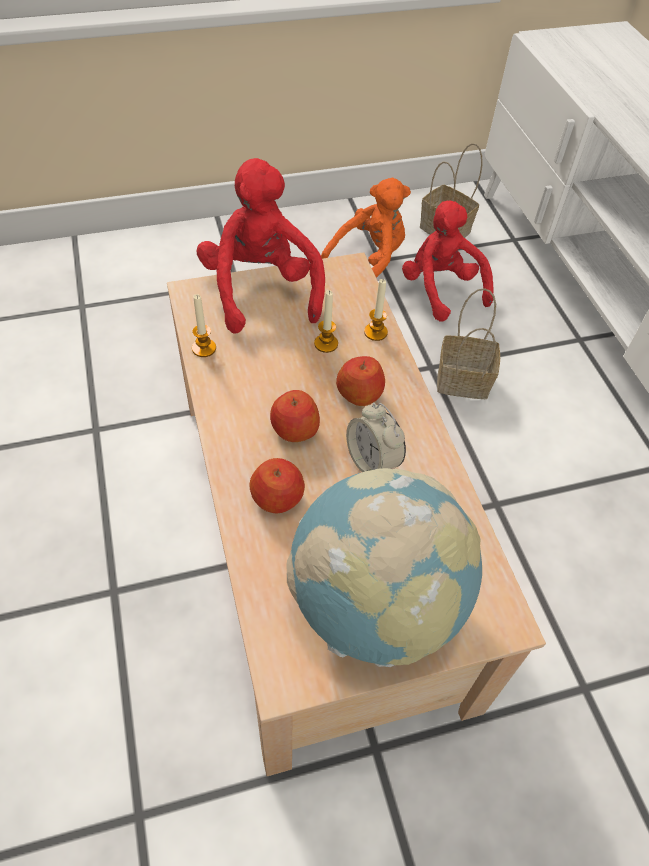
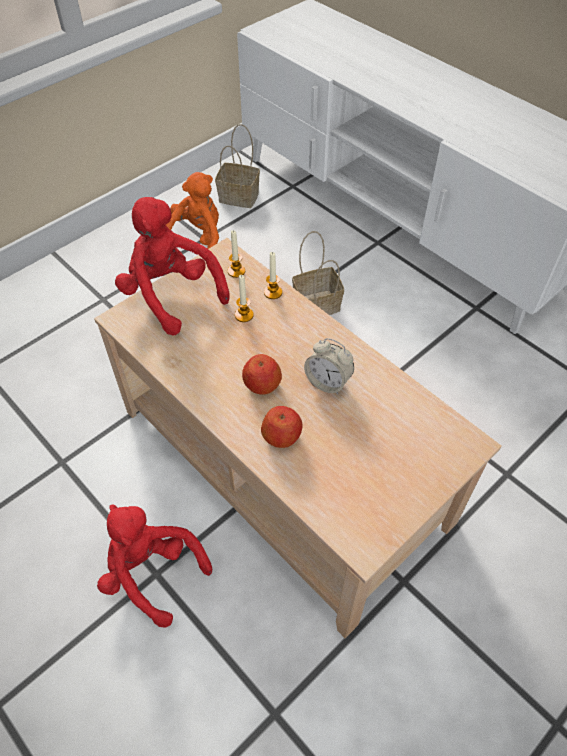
camera: 25 degrees left, 0 degrees up
(204, 348) = (158, 355): candle -> candle (236, 271)
(359, 393) = (290, 340): apple -> none
(375, 604) = (389, 473): globe -> none
(441, 289) = (262, 244): red plush toy -> red plush toy (152, 573)

